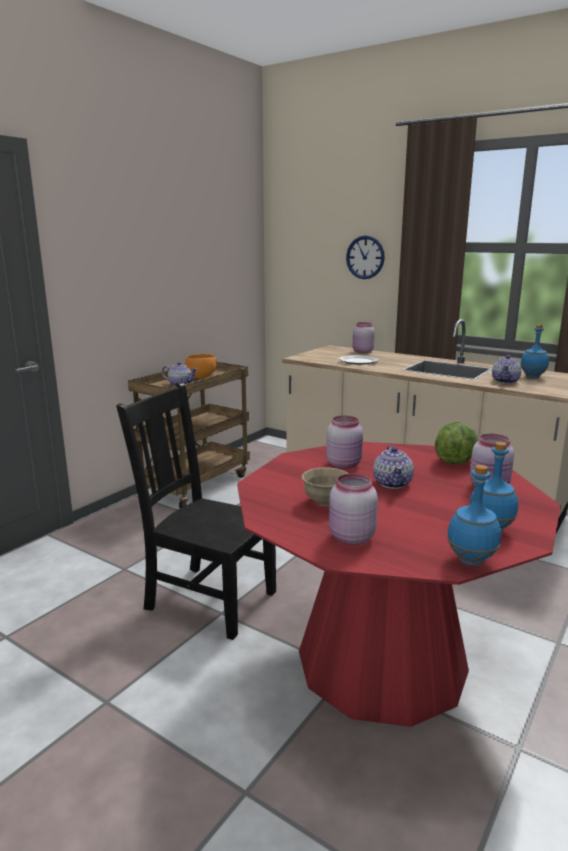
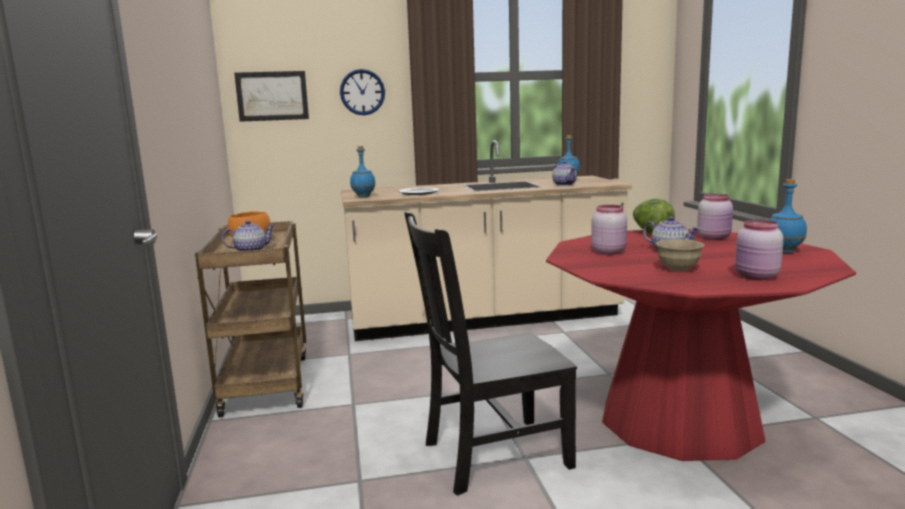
camera: 45 degrees left, 5 degrees down
(297, 256) = (272, 96): none -> picture
(362, 352) = (393, 188): pink jar -> none
(471, 561) = (828, 264): blue bottle -> blue bottle (364, 196)

